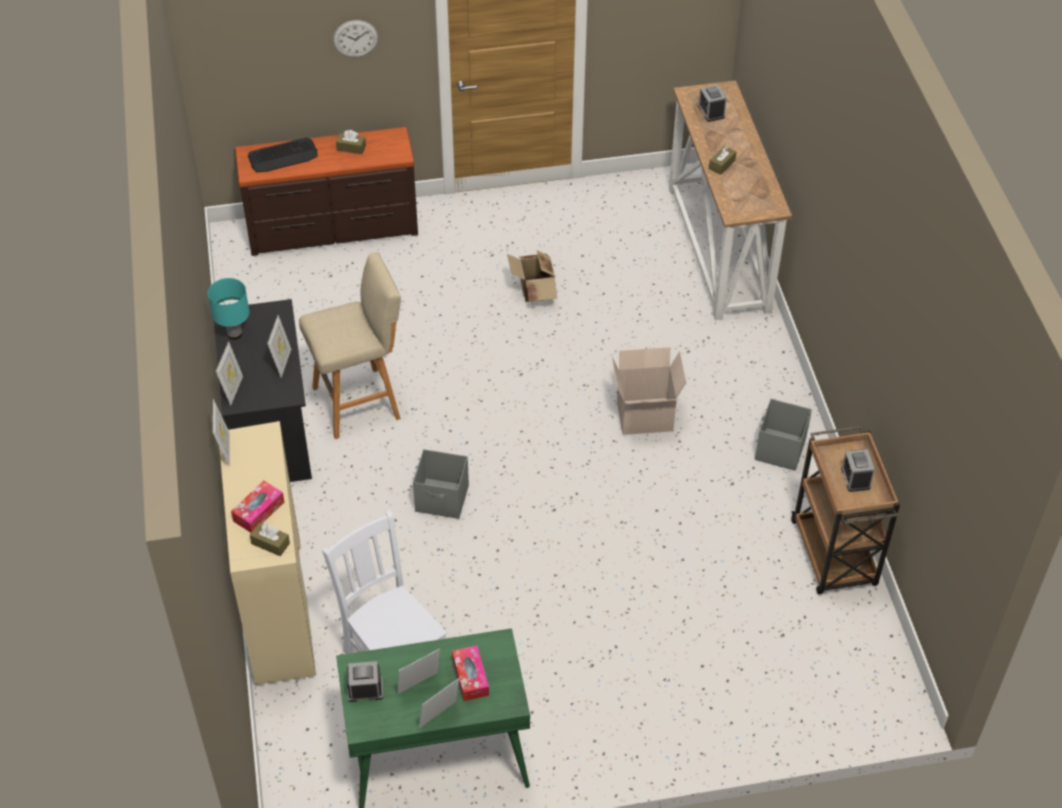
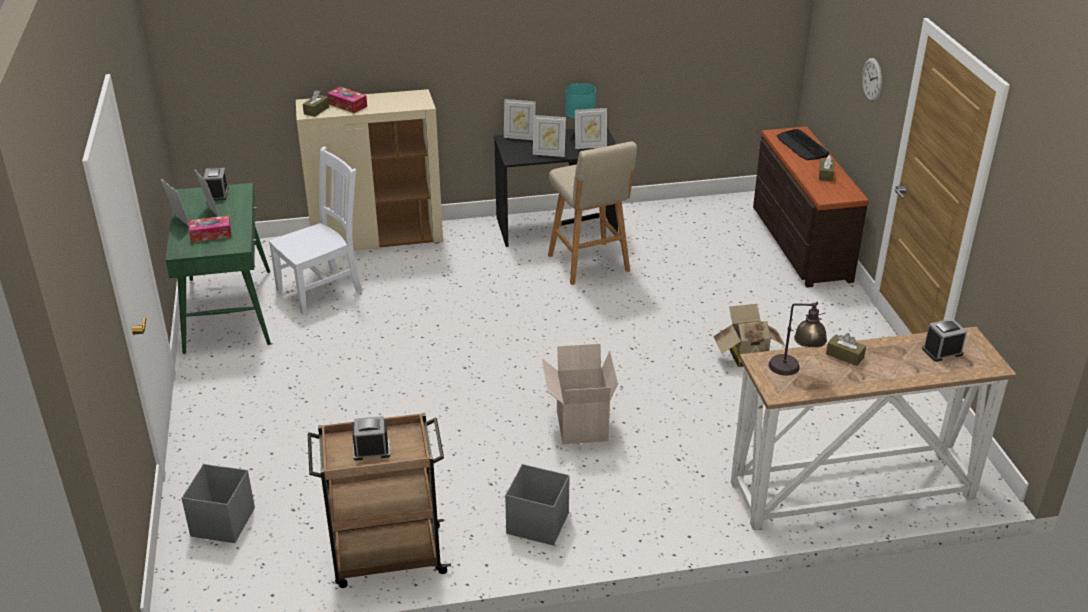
camera: 90 degrees right, 15 degrees down
(225, 450) = (409, 92): picture frame -> picture frame (590, 146)
(442, 499) = (480, 308): grey storage box -> grey storage box (222, 523)
(746, 195) = (794, 371): none -> table lamp

